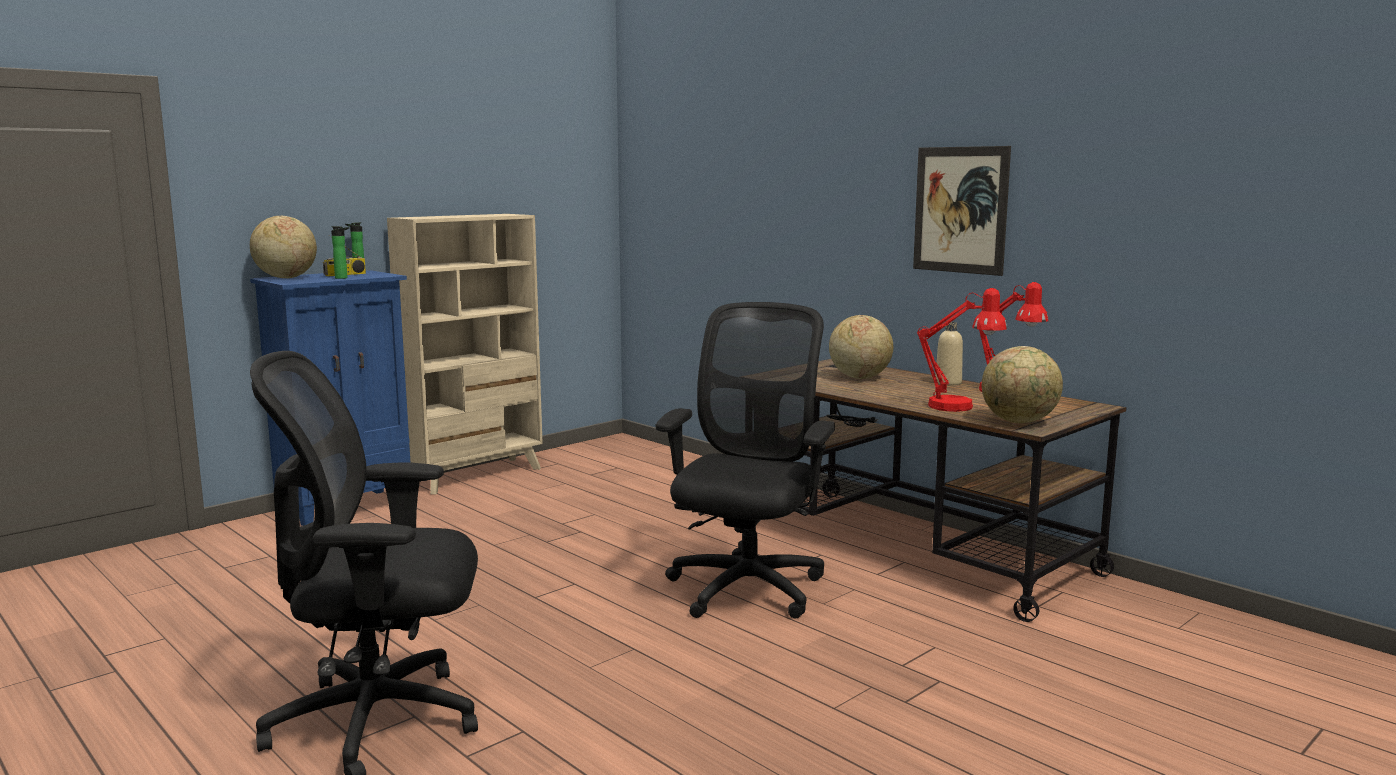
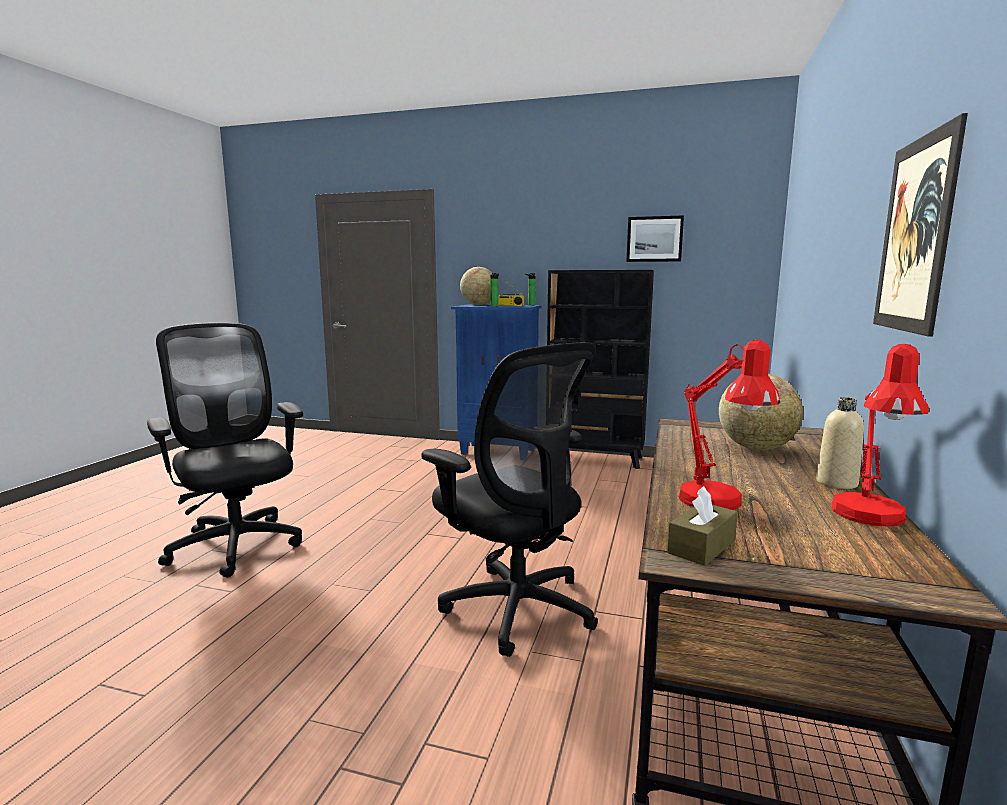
camera: 60 degrees right, 0 degrees up
(476, 475) = (595, 459): beige bookcase -> black bookcase
(501, 173) = (654, 239): none -> picture
(745, 593) = (511, 605): black office chair -> black office chair turned 60 degrees clockwise
(1019, 422) = (701, 546): globe -> brown tissue box

